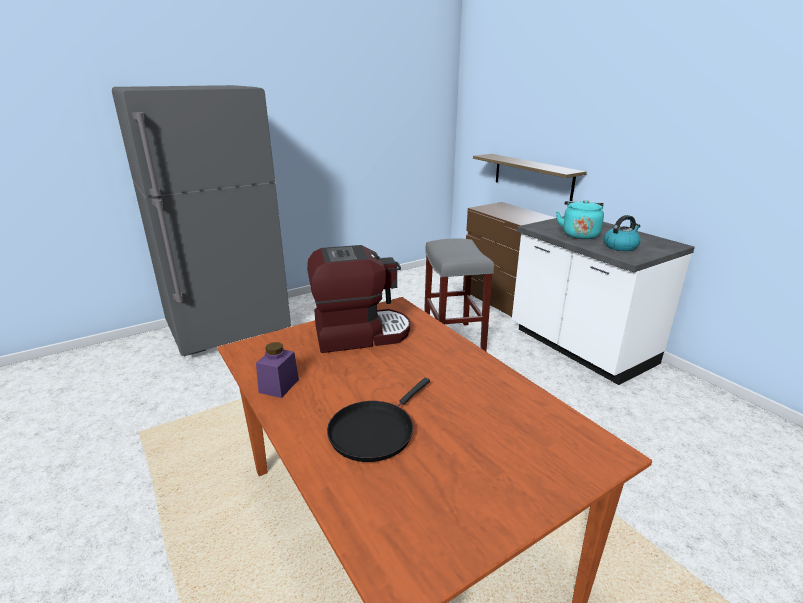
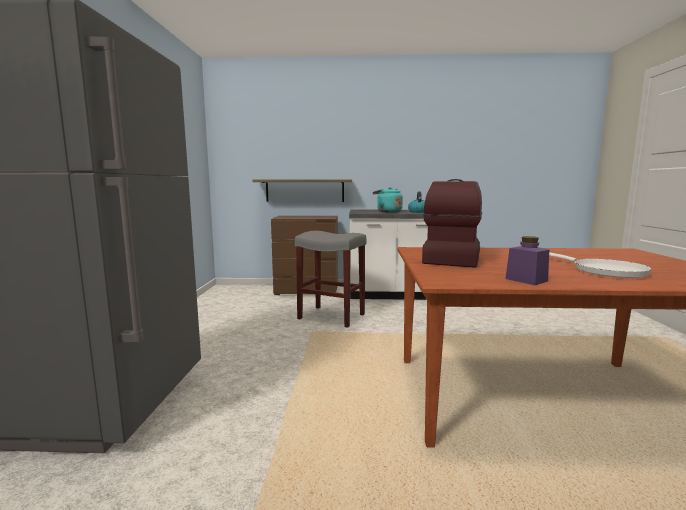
camera: 55 degrees left, 15 degrees down
(374, 431) = (604, 271): black frying pan -> white frying pan

